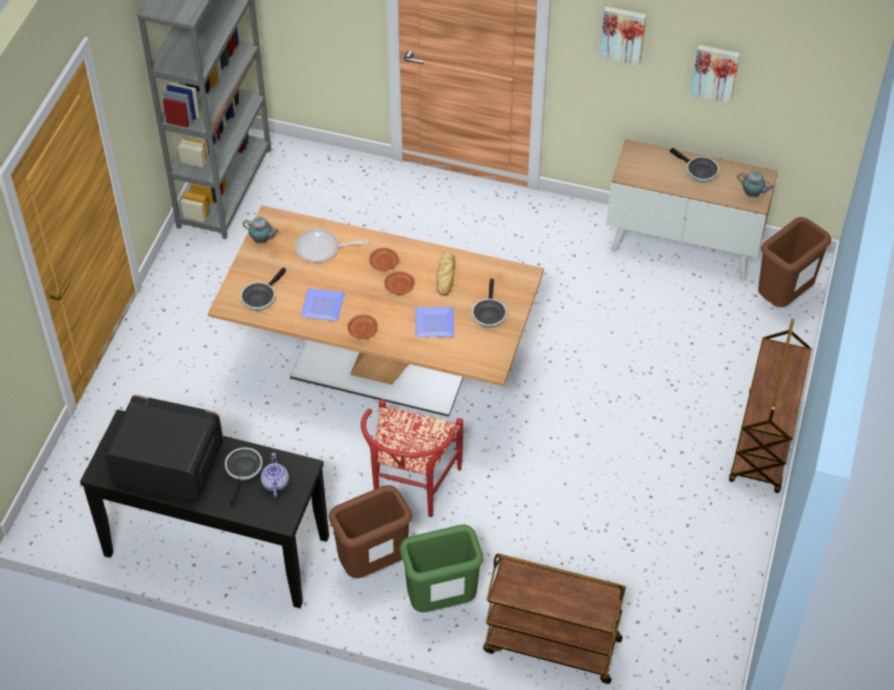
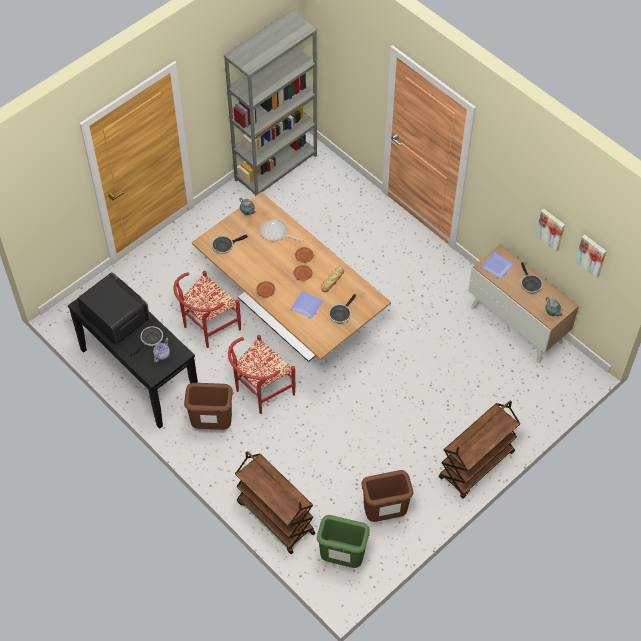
camera: 30 degrees right, 5 degrees up
(274, 438) = (207, 328): none -> red chair
(324, 307) = (254, 268): plate -> plate (497, 267)
(441, 602) = (233, 463): green trash can -> green trash can (341, 559)
(623, 34) = (505, 181): picture -> picture (591, 255)
(783, 298) = (553, 385): brown trash can -> brown trash can (384, 514)

